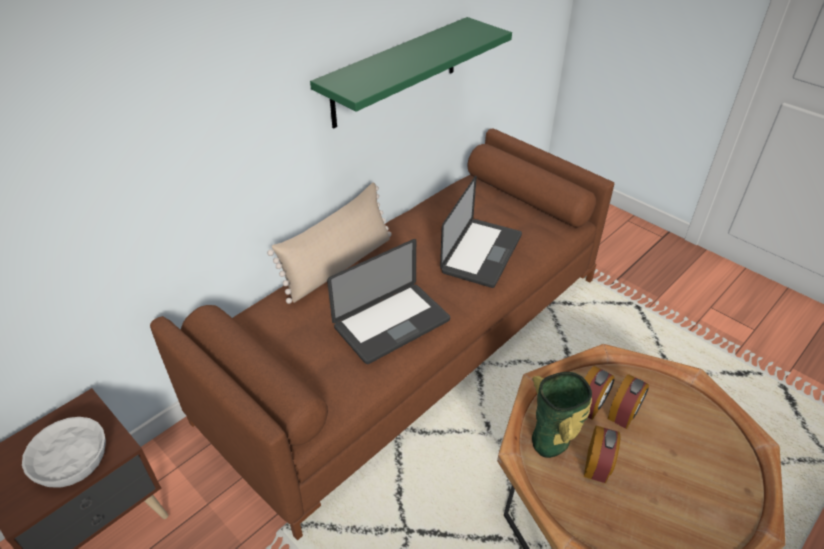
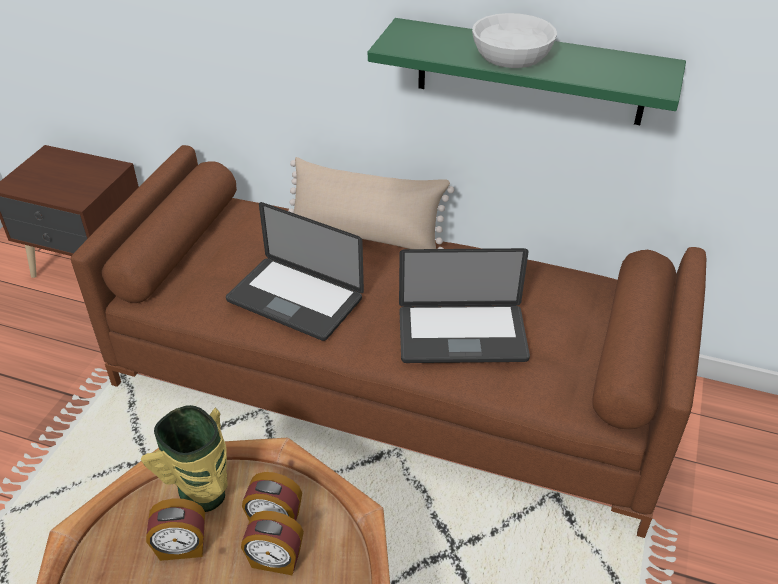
camera: 65 degrees right, 0 degrees up
(71, 462) = (59, 186): white bowl -> white bowl (511, 55)

